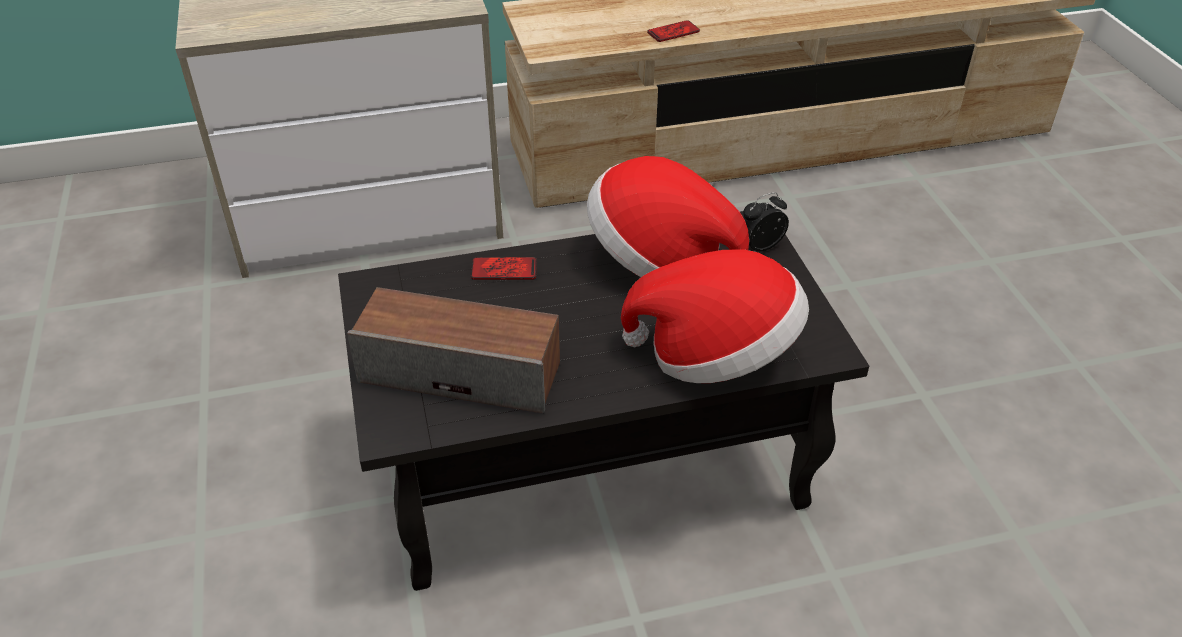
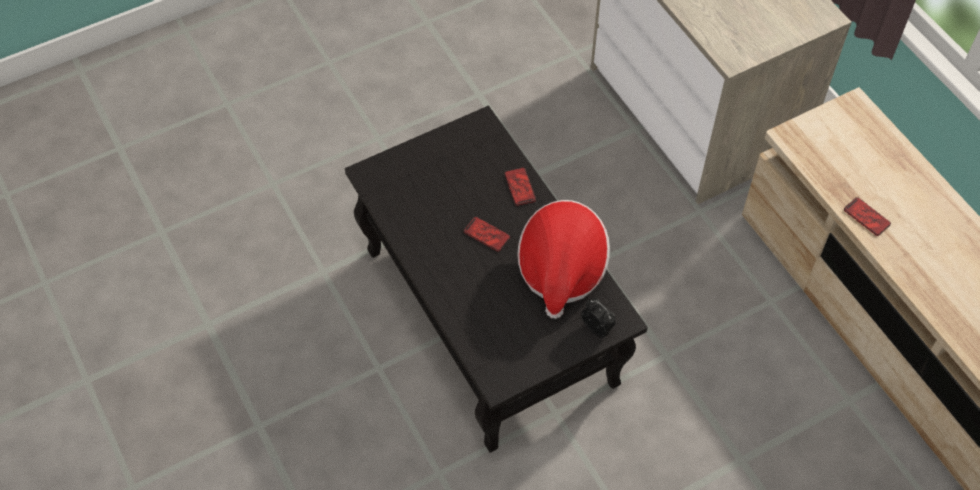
camera: 75 degrees right, 15 degrees up
(461, 372) = (422, 191): speaker -> none
(572, 317) = (486, 234): none -> phone
(716, 354) = (476, 318): hat -> none

